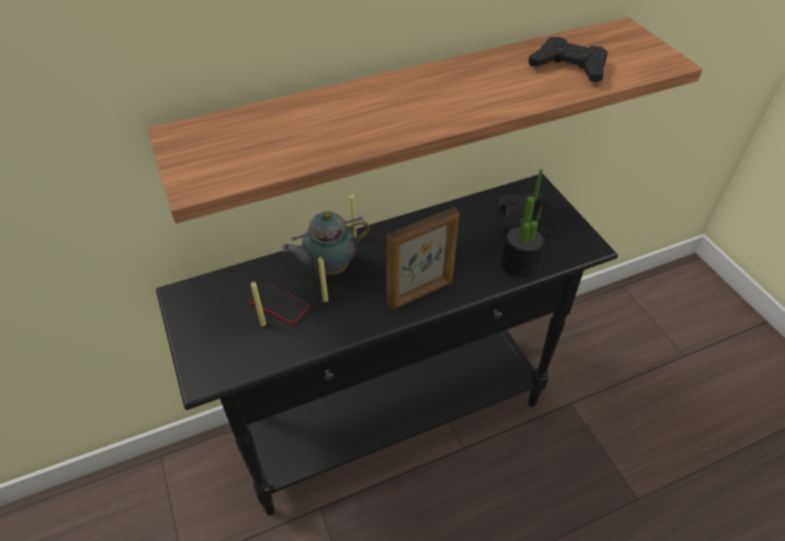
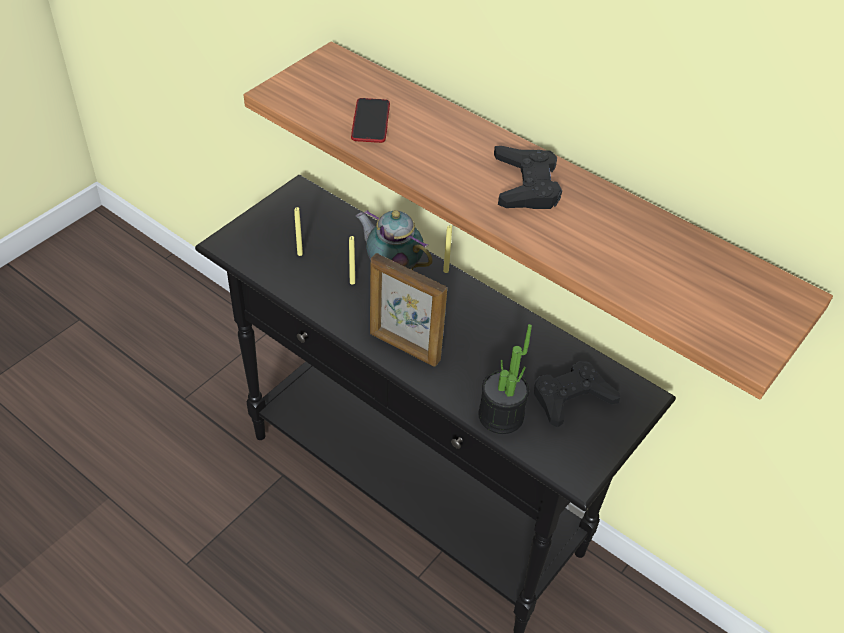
camera: 60 degrees right, 0 degrees up
(279, 304) = (327, 254): phone -> phone (370, 121)
(569, 67) = (653, 265): black game controller -> black game controller (526, 185)

